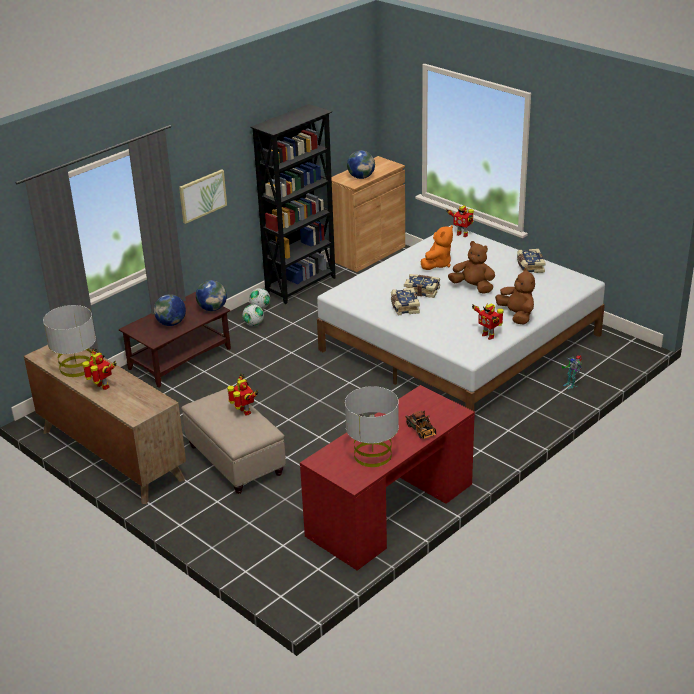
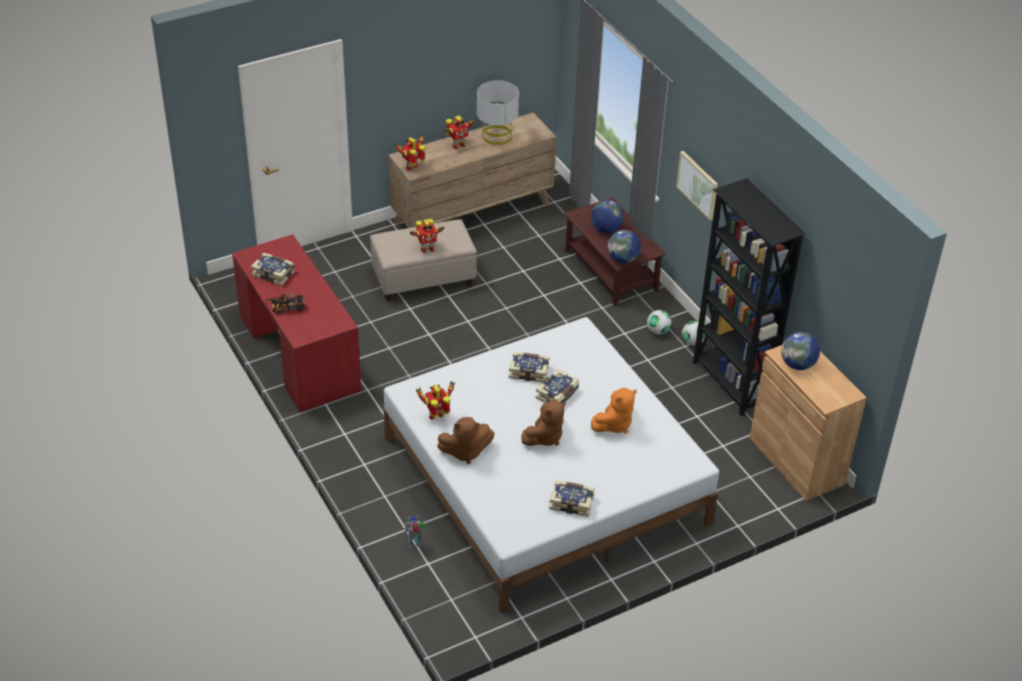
camera: 105 degrees right, 10 degrees up
(373, 455) = (274, 273): grey table lamp -> book
(437, 264) = (614, 424): orange plush toy -> orange plush toy turned 90 degrees counterclockwise
(462, 234) = (684, 469): toy robot -> toy robot (413, 167)

